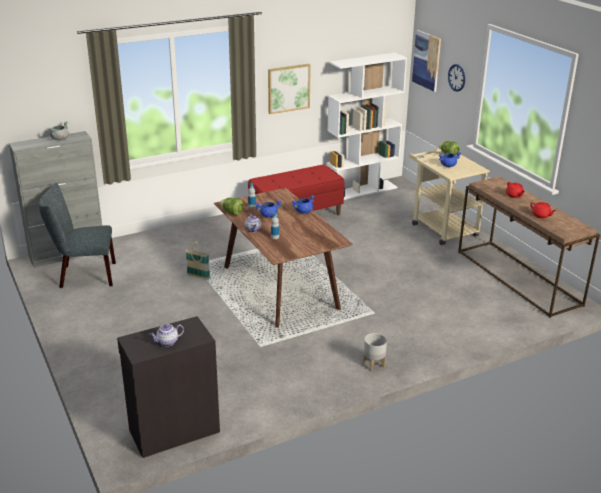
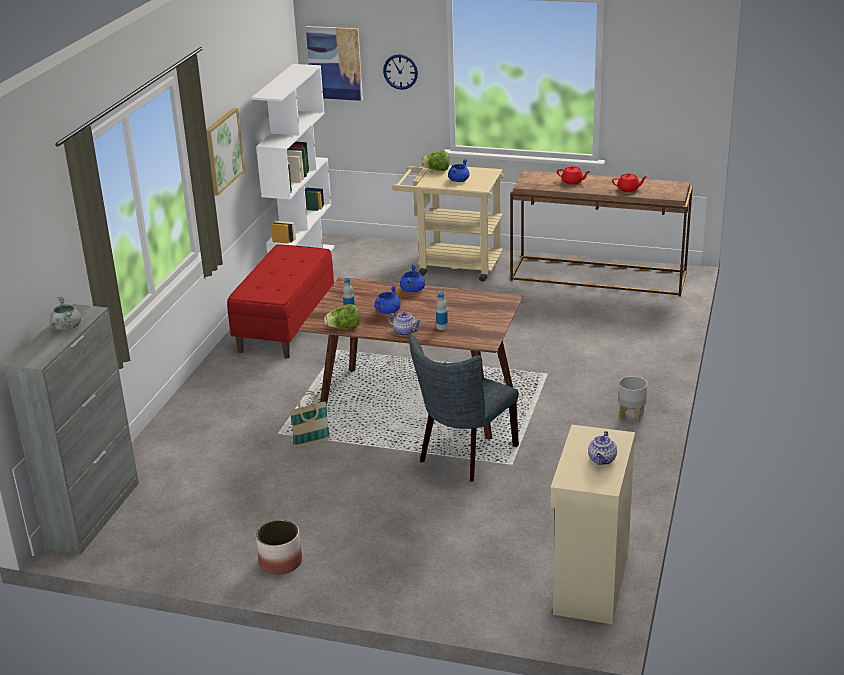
camera: 45 degrees left, 0 degrees up
(83, 275) = (171, 522): grey chair -> grey chair (464, 456)
(83, 321) = (280, 562): none -> planter
(173, 430) = (589, 584): black cabinet -> beige cabinet

